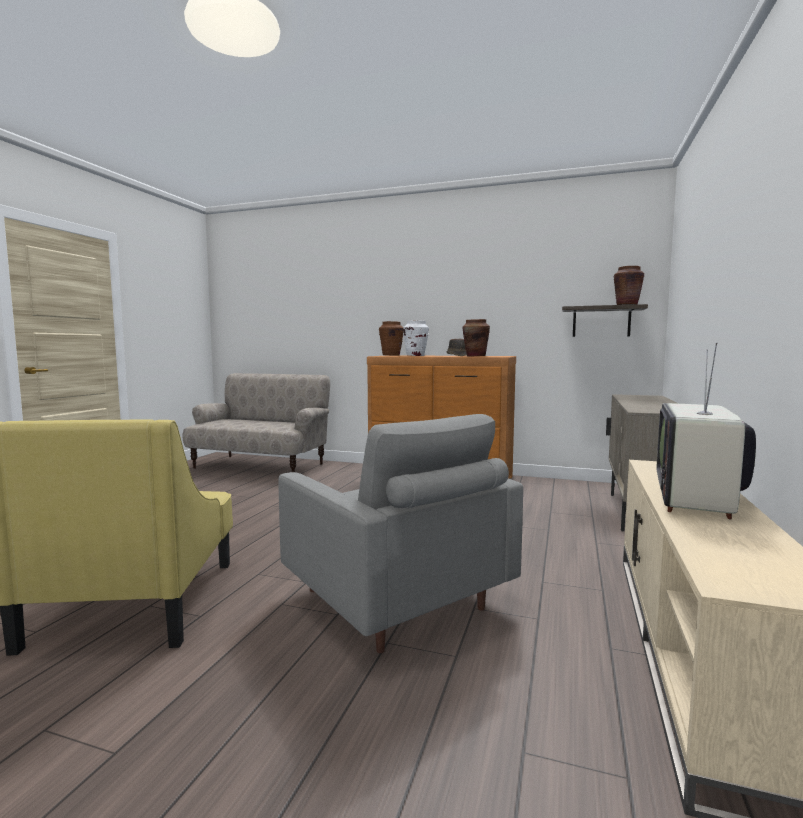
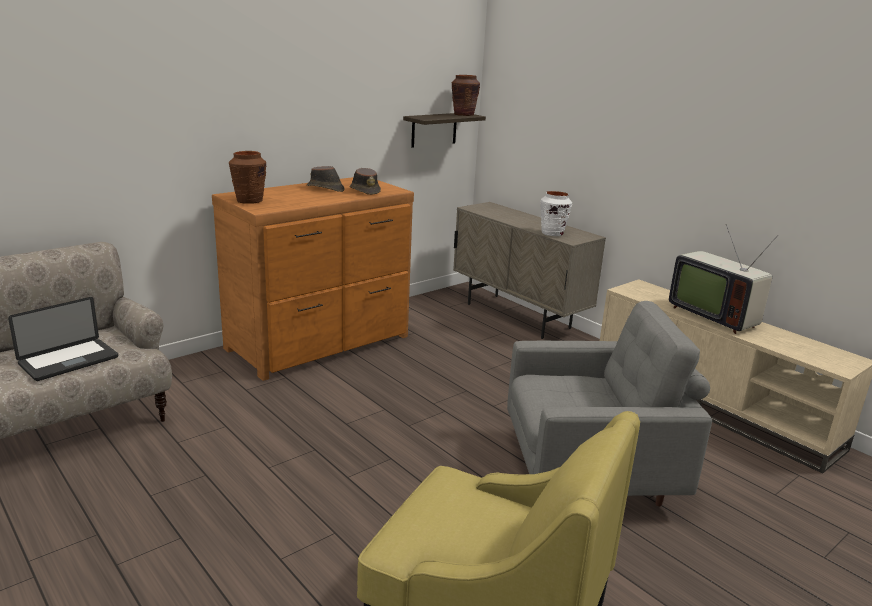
camera: 60 degrees left, 15 degrees up
(262, 425) = (69, 361): none -> laptop
(415, 356) = (294, 199): white vase -> white vase (552, 234)
(475, 356) = (365, 191): brown vase -> brown hat

